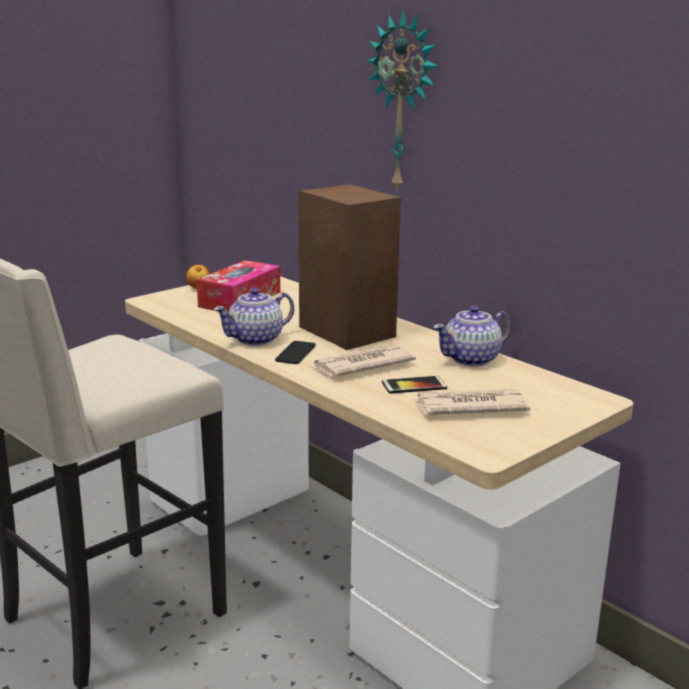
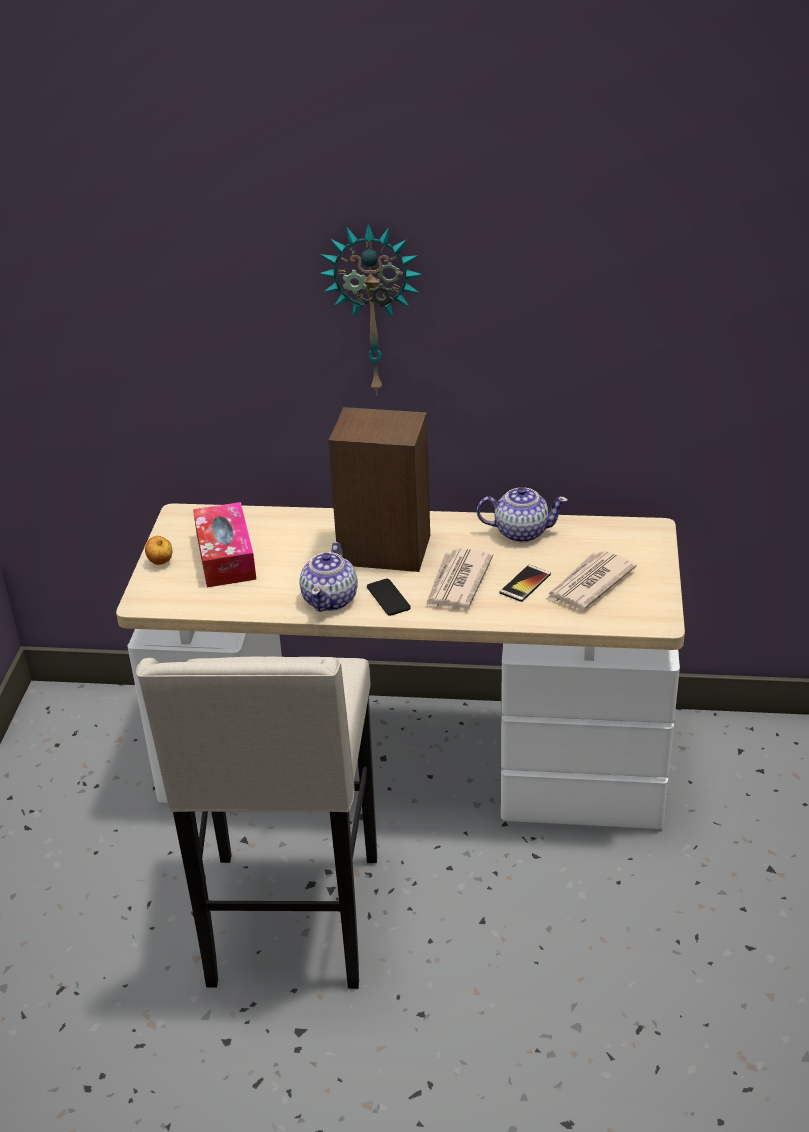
camera: 40 degrees left, 15 degrees up
(472, 359) = (520, 532): teapot -> teapot turned 105 degrees counterclockwise

